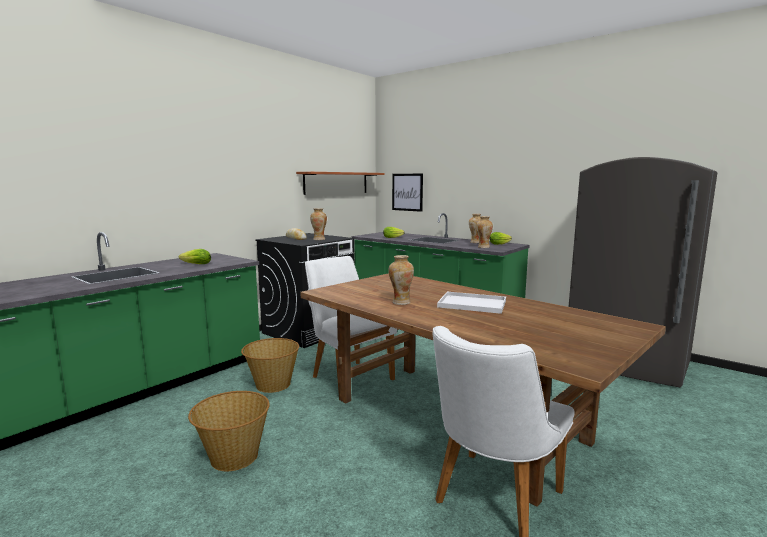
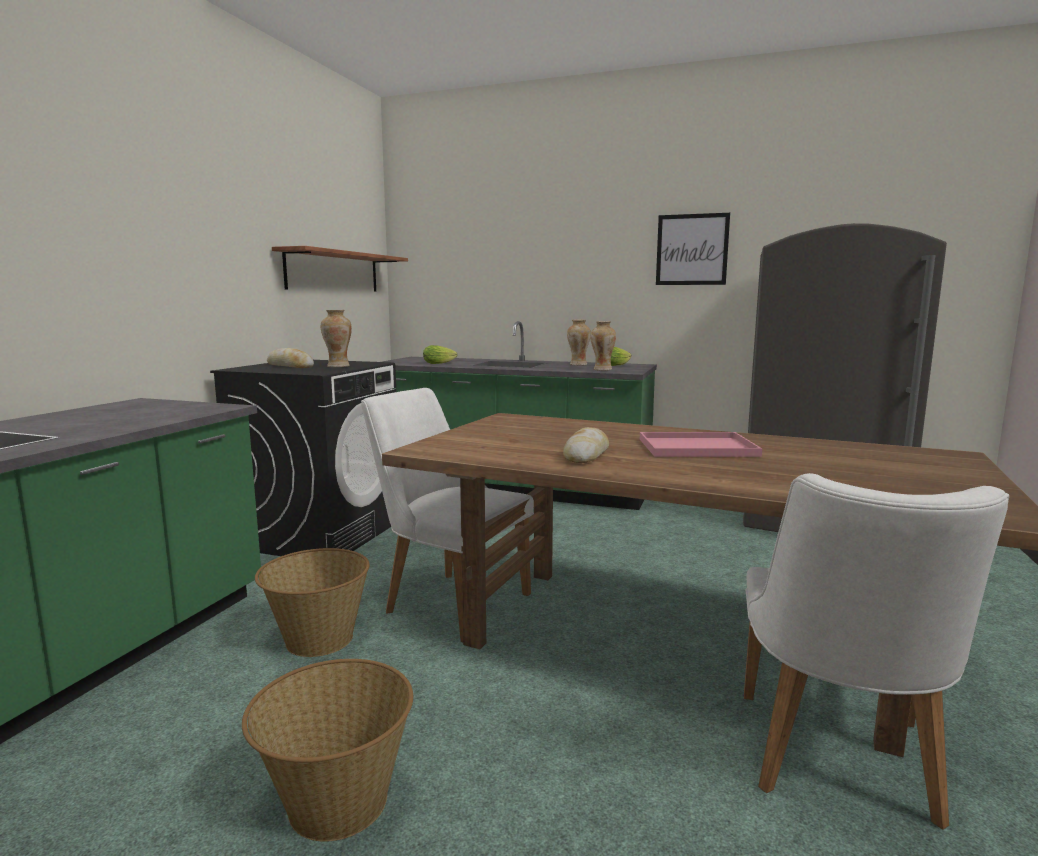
camera: 20 degrees left, 0 degrees up
(195, 264) = (124, 418): lettuce -> none
(400, 302) = (587, 455): vase -> bread
(407, 192) = (448, 290): picture -> picture (692, 249)
(473, 304) = (698, 447): white tray -> pink tray

